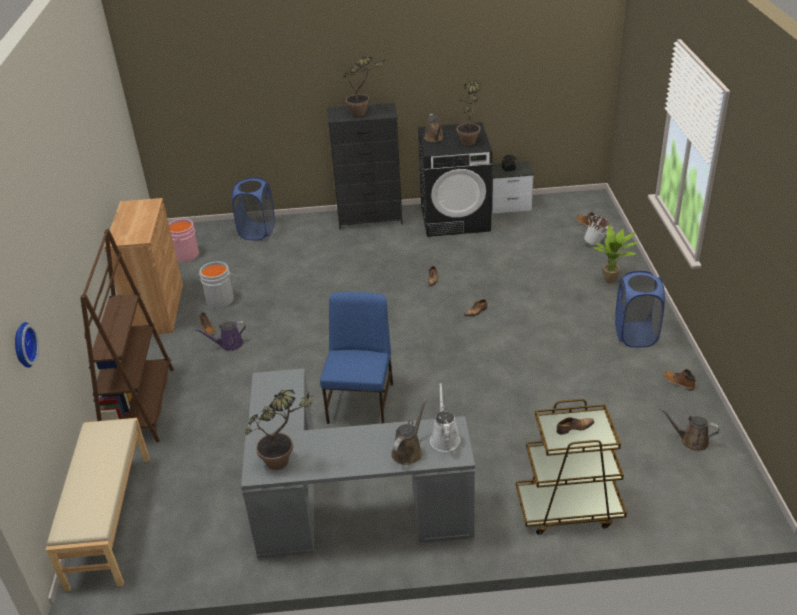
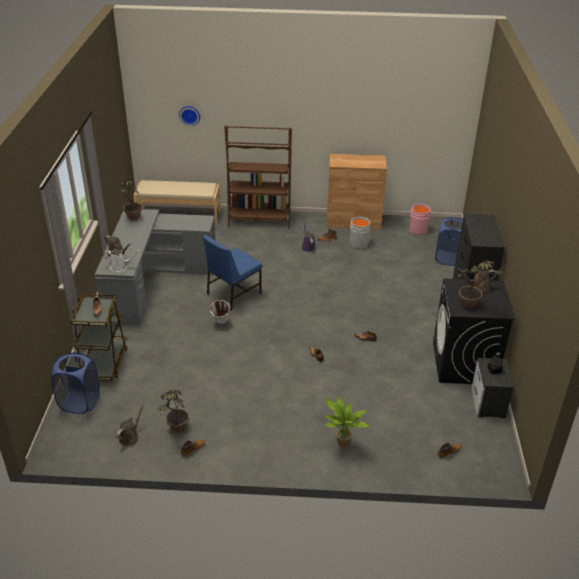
camera: 95 degrees right, 0 degrees up
(361, 402) = (233, 294): blue chair -> blue chair turned 120 degrees clockwise
(363, 113) = (480, 230): potted plant -> potted plant (176, 431)
(597, 243) = (410, 451): white bucket -> white bucket (220, 323)
(635, 335) = (260, 440): blue laundry basket -> blue laundry basket (79, 402)

